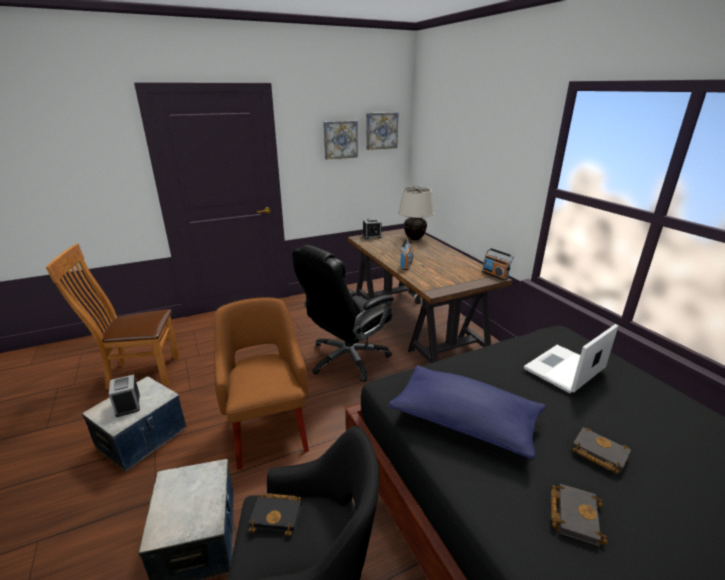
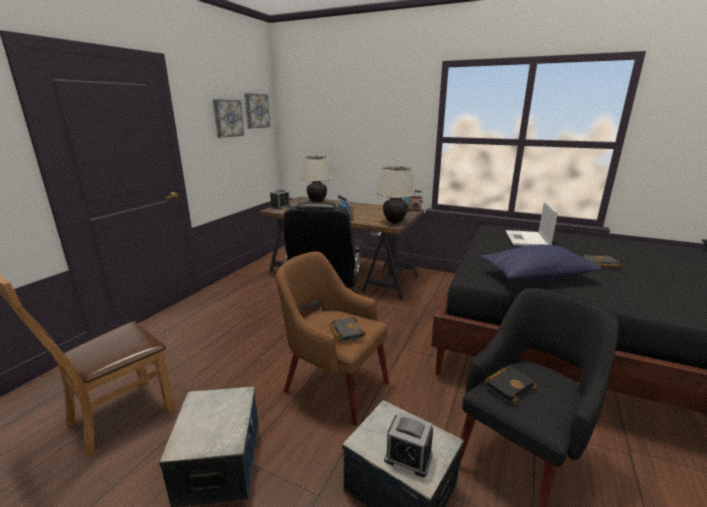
camera: 40 degrees left, 5 degrees down
(128, 405) = (211, 422): alarm clock -> alarm clock (408, 457)
(443, 286) = (394, 222): none -> beige table lamp
(573, 514) = (636, 288): black book -> black book (345, 331)

